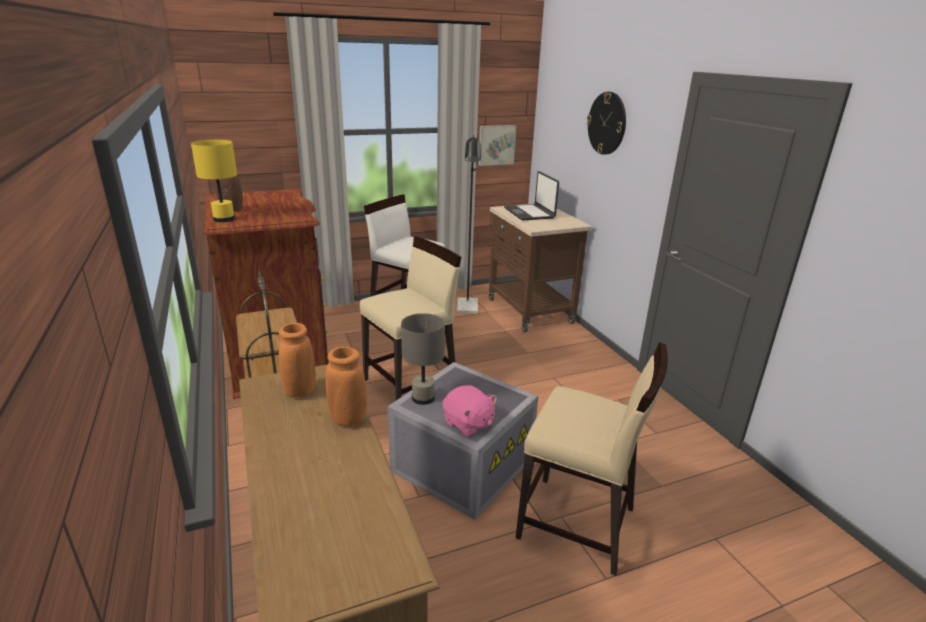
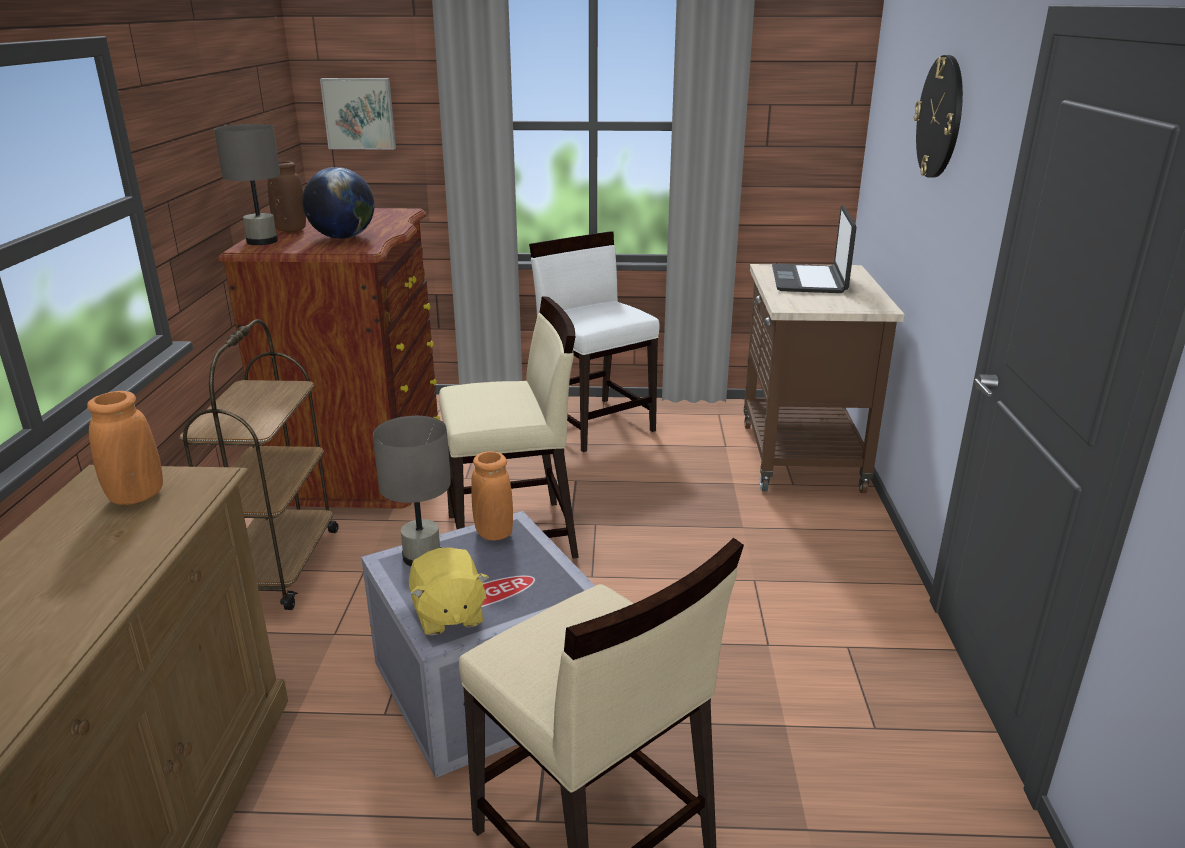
camera: 25 degrees right, 0 degrees up
(224, 219) = (263, 241): yellow table lamp -> grey table lamp
(277, 212) = (342, 237): none -> globe
(348, 419) = (142, 551): orange vase -> orange vase (494, 533)
(467, 309) = (695, 436): black floor lamp -> none
(468, 424) = (448, 615): pink plush toy -> yellow plush toy
(496, 145) = (788, 156): picture -> picture (359, 113)

